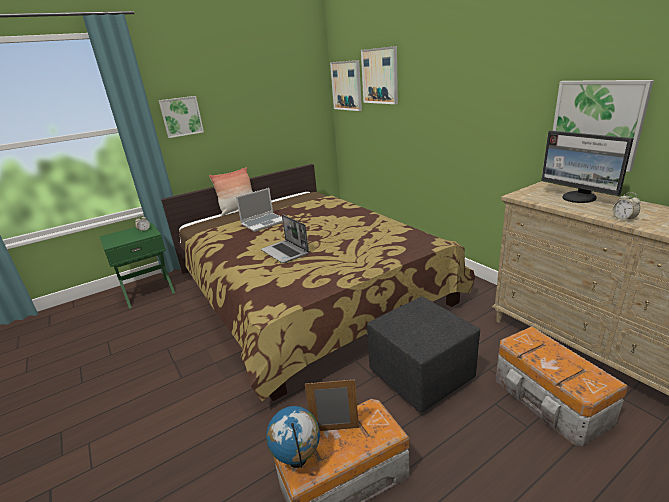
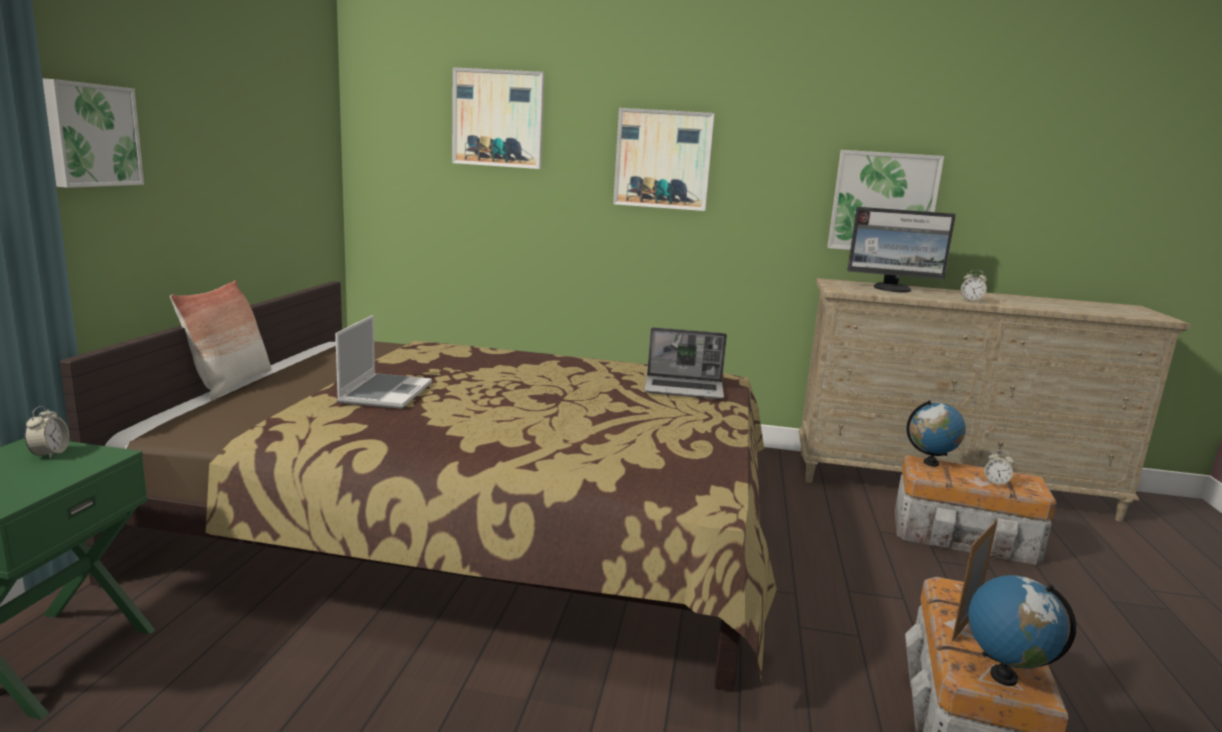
camera: 50 degrees left, 10 degrees down
(285, 252) = (550, 425): laptop -> laptop (685, 389)
(347, 85) = (398, 130): picture -> picture (663, 159)
(421, 376) = (838, 568): black ottoman -> none
(537, 338) = (931, 463): none -> globe
(561, 370) = (996, 483): none -> alarm clock

